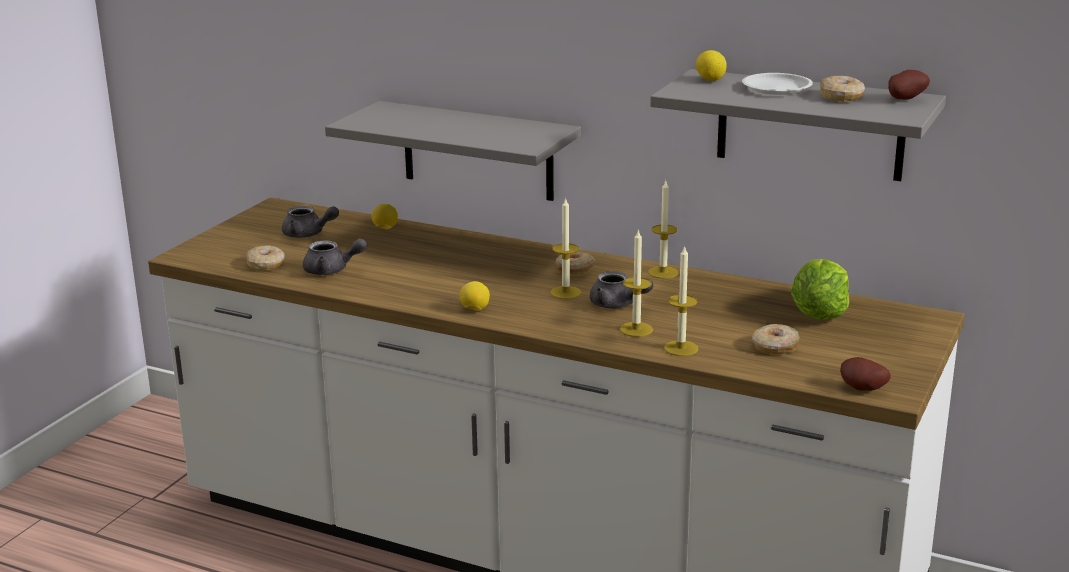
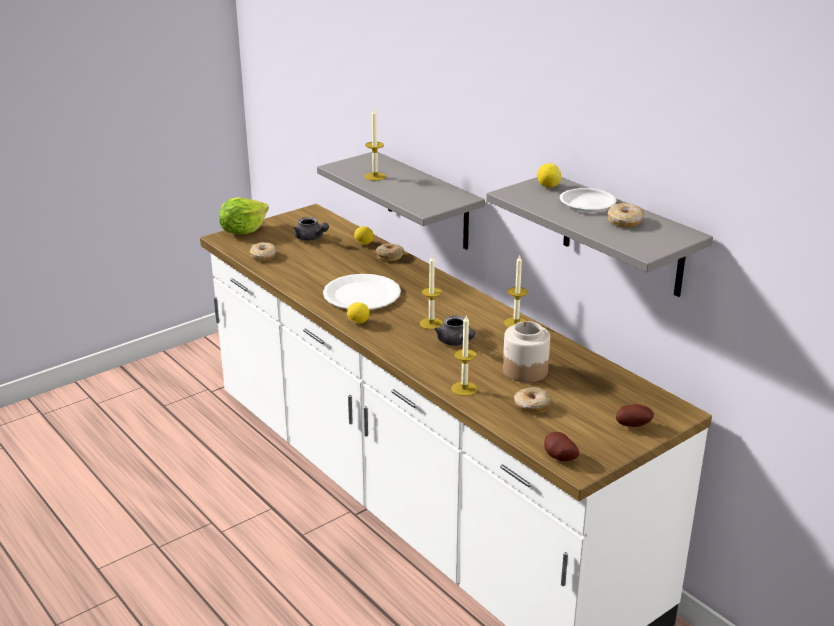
camera: 25 degrees right, 5 degrees up
(332, 270) = (299, 270): grey teapot -> none
(445, 280) = (362, 294): none -> white plate
(575, 270) = (455, 307): donut -> donut (389, 256)
(636, 329) = (449, 365): candle -> candle (375, 176)
(727, 315) = (525, 370): none -> jar
(819, 314) = (594, 386): lettuce -> lettuce (243, 231)
(904, 99) = (671, 234): potato -> potato (633, 425)

